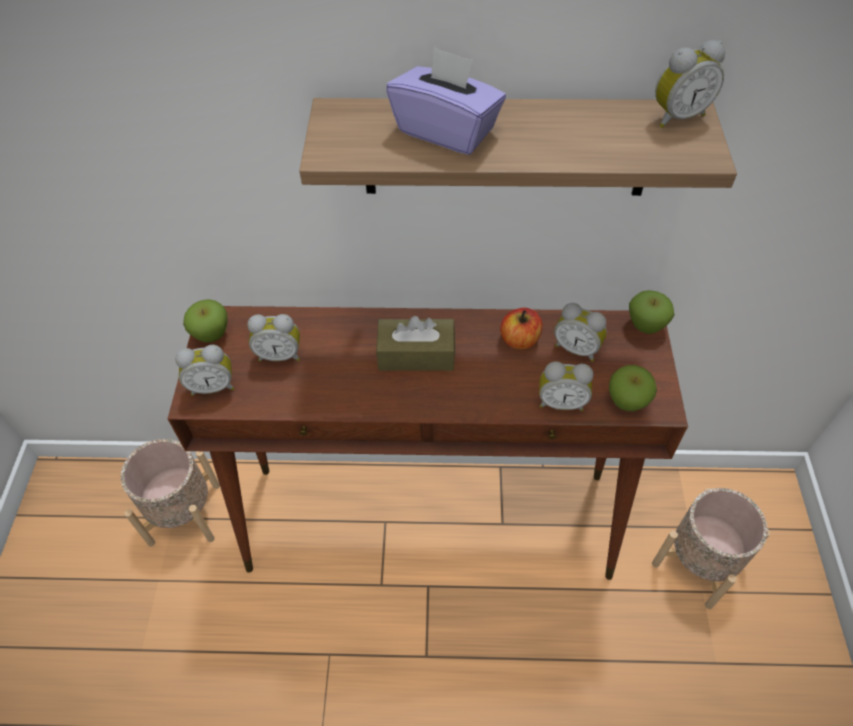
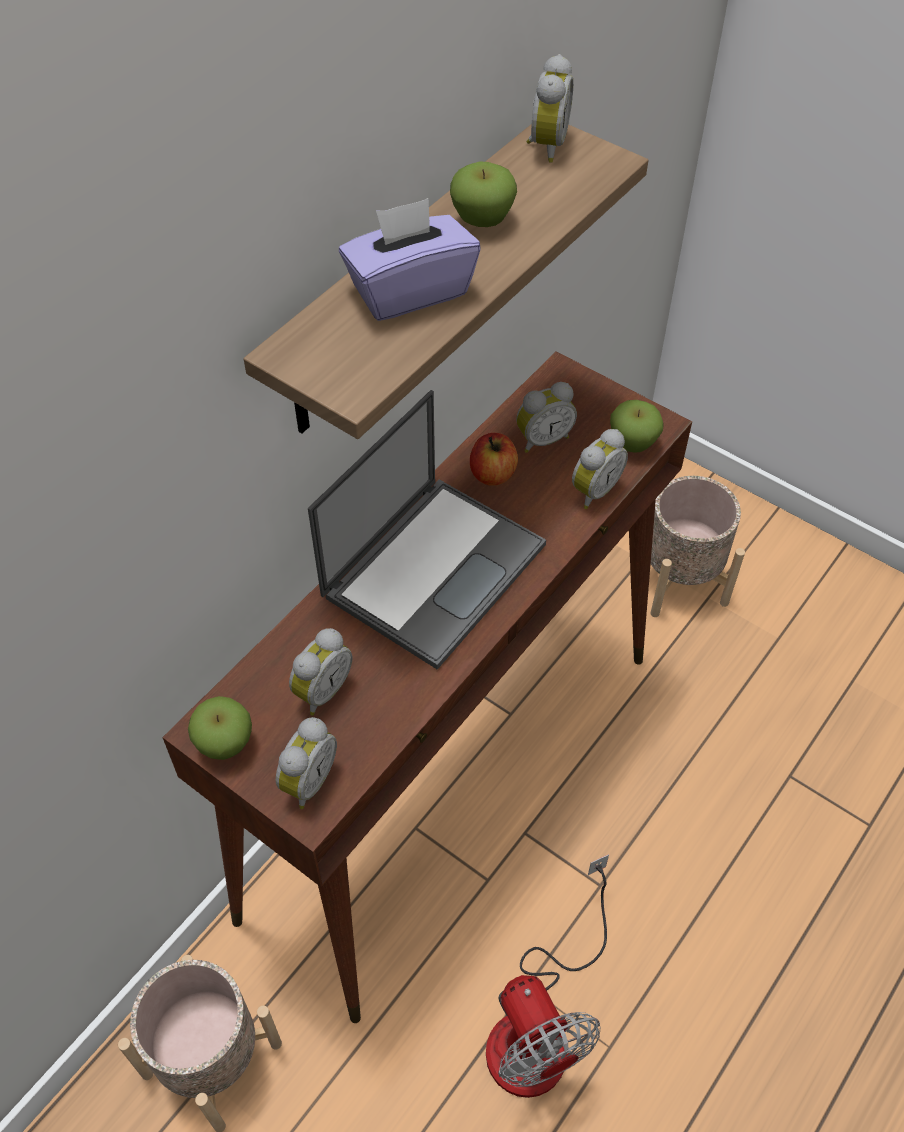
camera: 55 degrees left, 0 degrees up
(309, 677) = (539, 1025): none -> fan
(416, 354) = (435, 567): brown tissue box -> laptop
(645, 325) = (561, 374): apple -> apple (482, 220)

